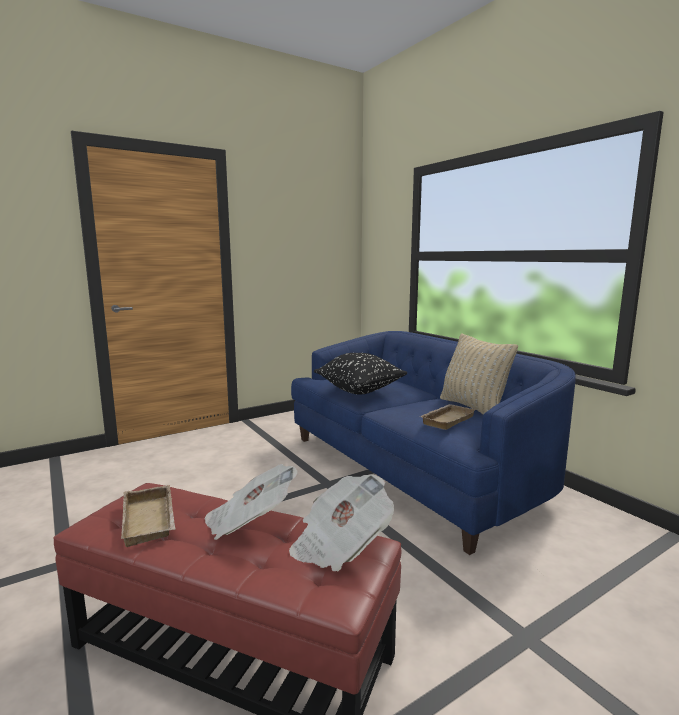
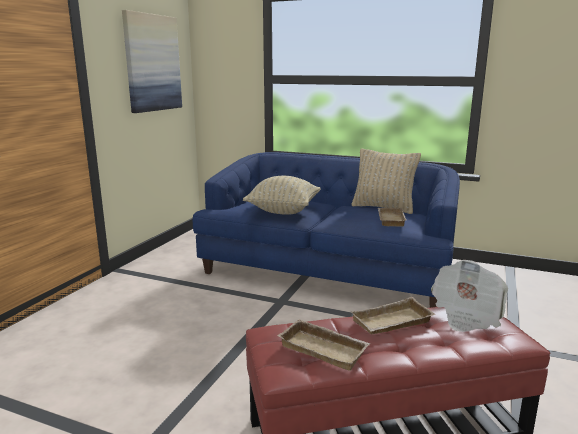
camera: 35 degrees left, 5 degrees up
(250, 522) = (392, 323): newspaper -> beige tray
(308, 241) = (152, 63): none -> picture
(360, 390) = (283, 211): black pillow -> beige pillow

